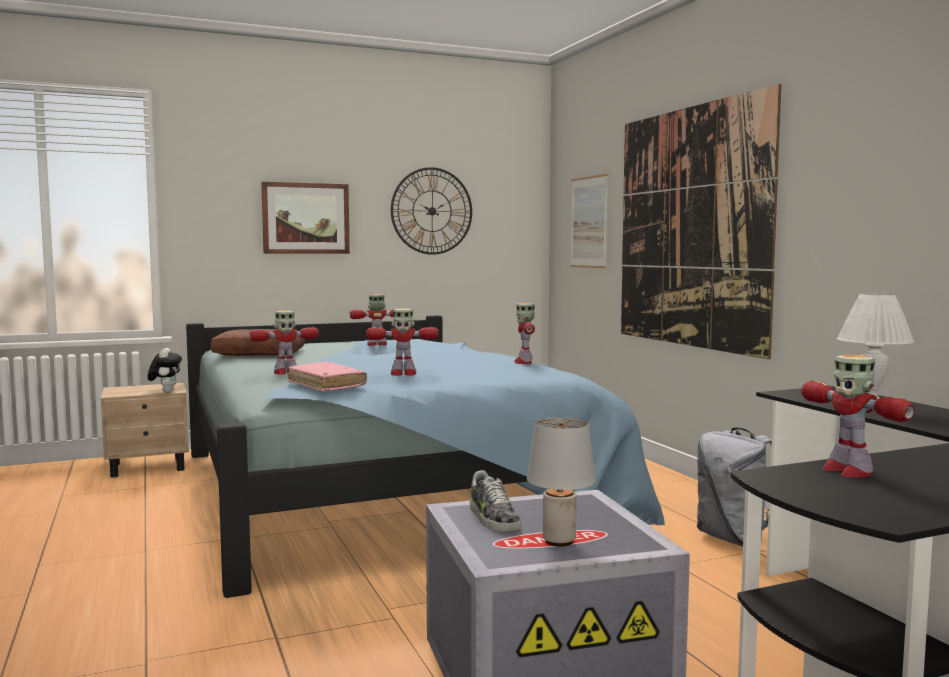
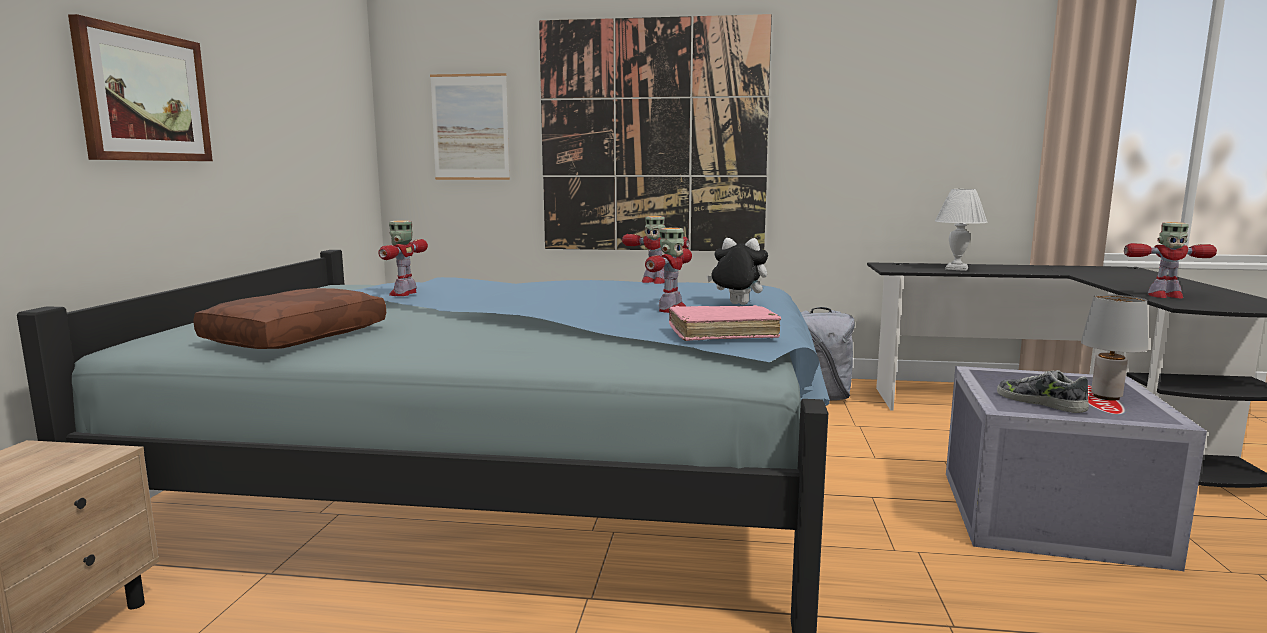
camera: 60 degrees left, 5 degrees up
(166, 391) = (92, 459): plush toy -> plush toy (736, 304)
(286, 372) = (529, 342): toy robot -> none
(432, 211) = (285, 100): wall clock -> none
(493, 518) = (1041, 402): shoe -> shoe turned 135 degrees counterclockwise

